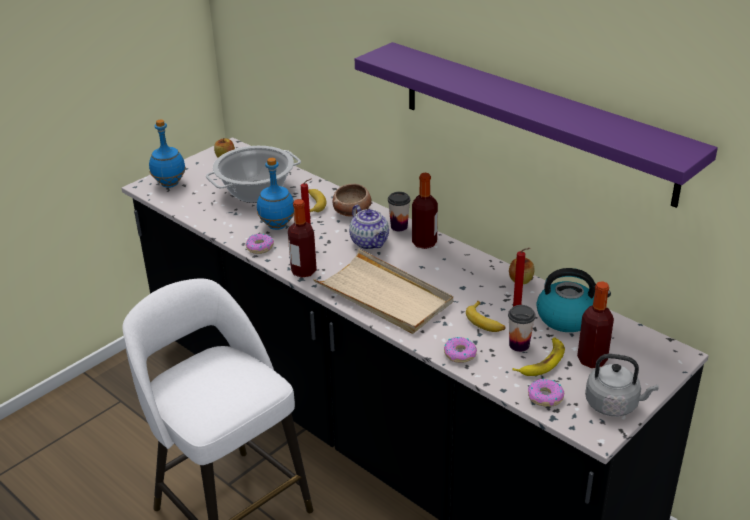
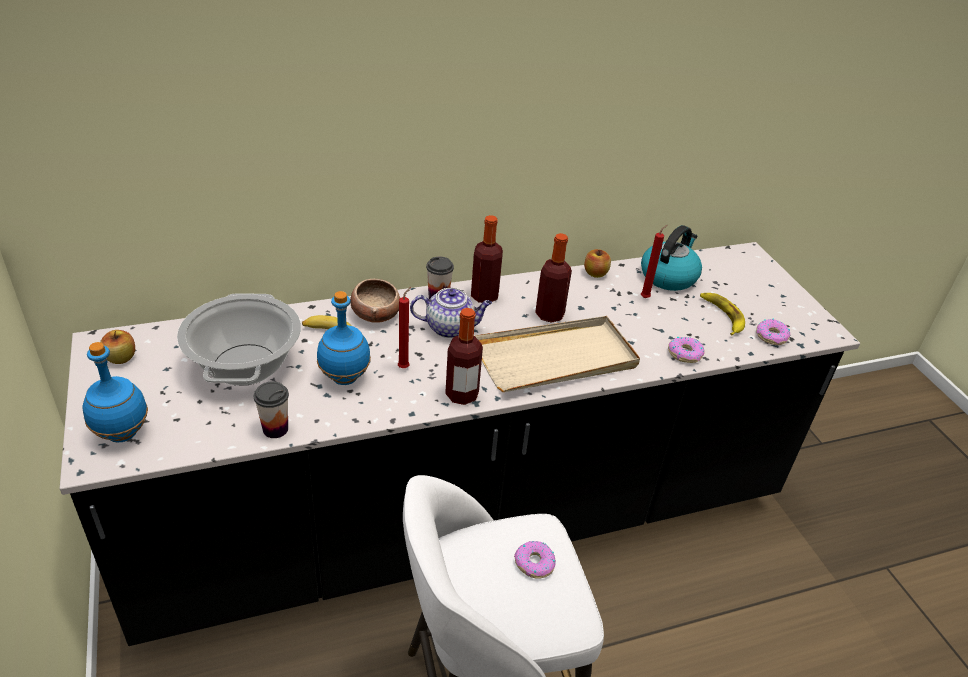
camera: 65 degrees left, 5 degrees up
(259, 247) = (378, 409): donut -> donut (534, 563)
(485, 322) = (645, 319): banana -> none
(519, 345) = (692, 317): cup -> cup (275, 429)
(534, 121) = (593, 105): purple shelf -> none
(592, 360) = (734, 292): bottle -> bottle (549, 314)
(614, 404) = (797, 308): grey kettle -> none

